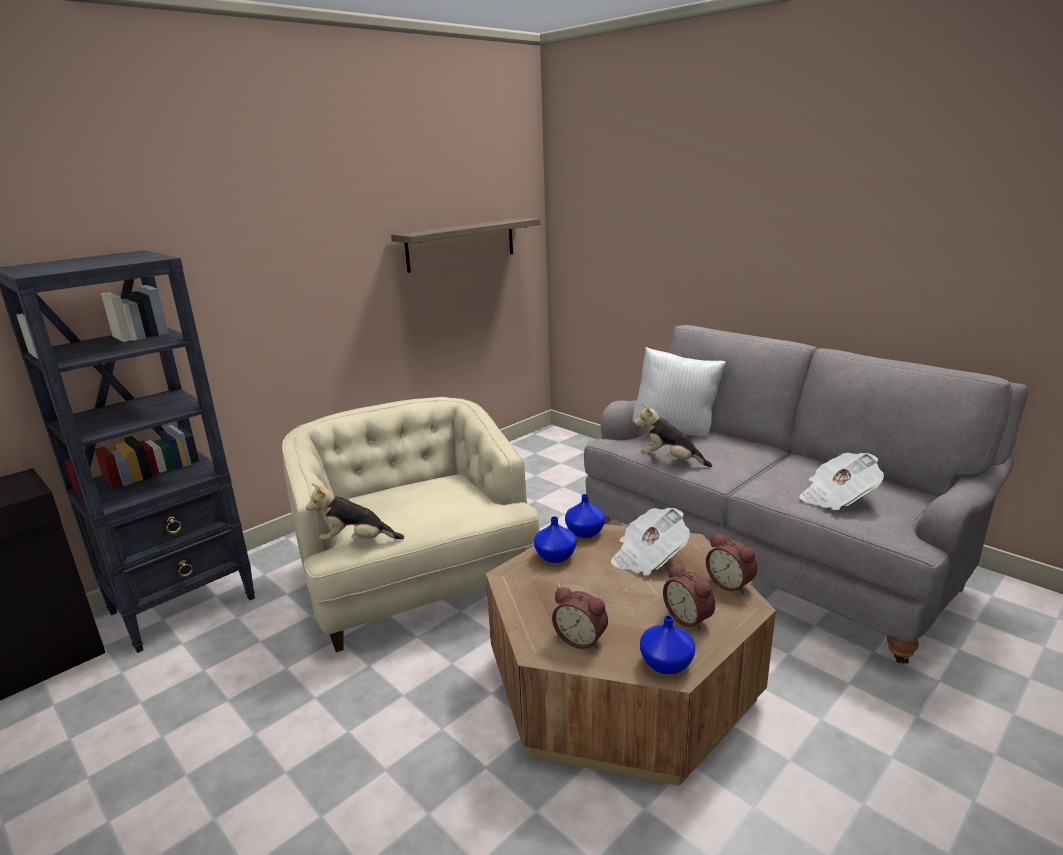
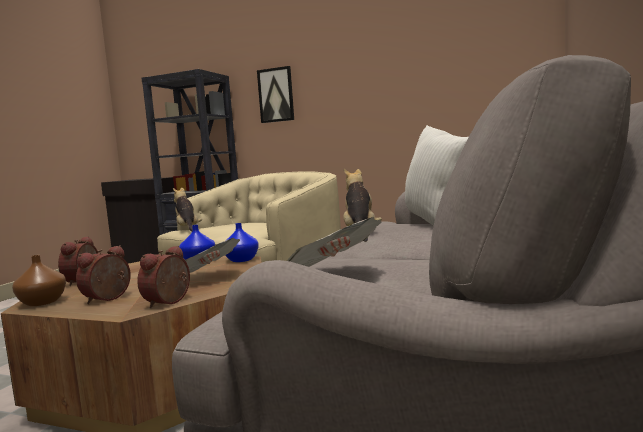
camera: 65 degrees right, 15 degrees down
(243, 281) = (276, 95): none -> picture
(461, 244) = (447, 72): shelf -> none
(665, 663) = (43, 302): blue vase -> brown vase

